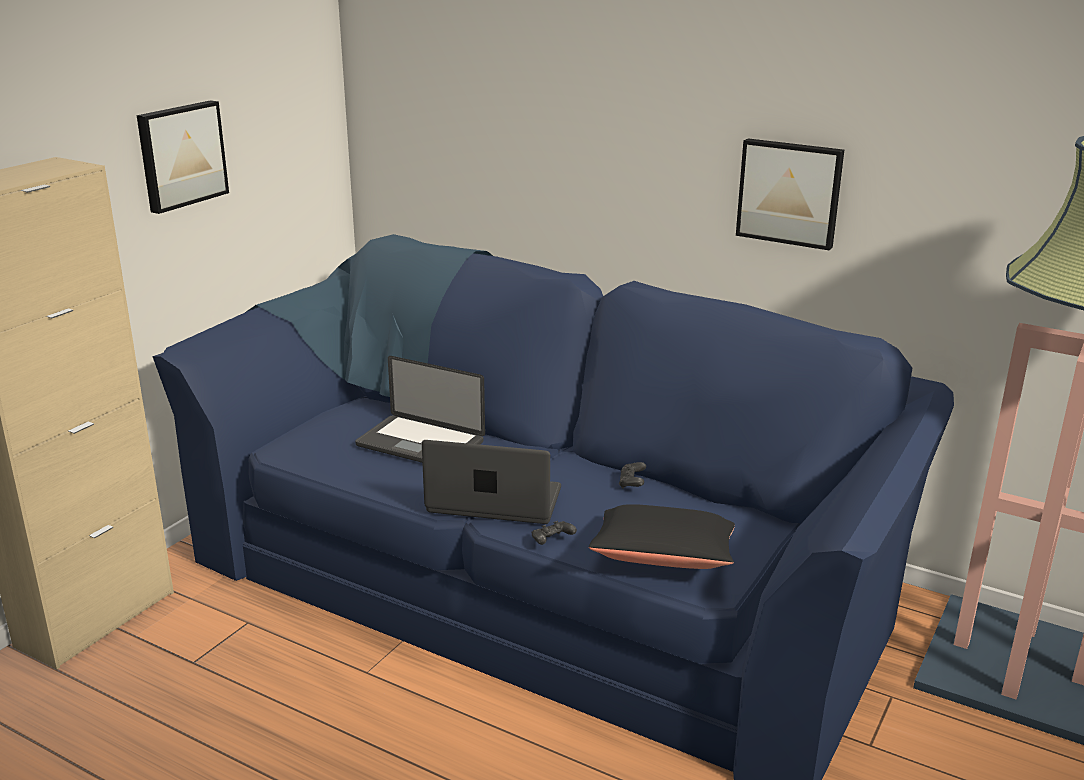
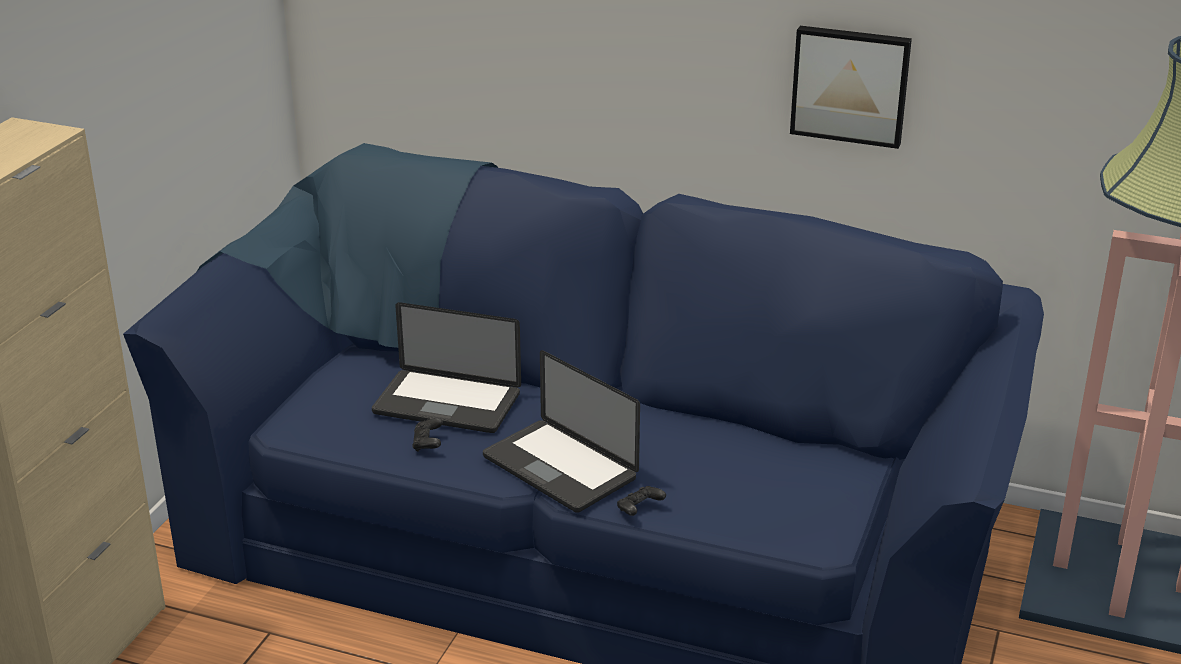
camera: 10 degrees left, 5 degrees up
(181, 155) = (126, 84): picture -> none
(494, 501) = (559, 468): laptop -> laptop turned 135 degrees counterclockwise
(632, 483) = (702, 429): black game controller -> black game controller (428, 444)
(663, 559) = (763, 516): black pillow -> none

